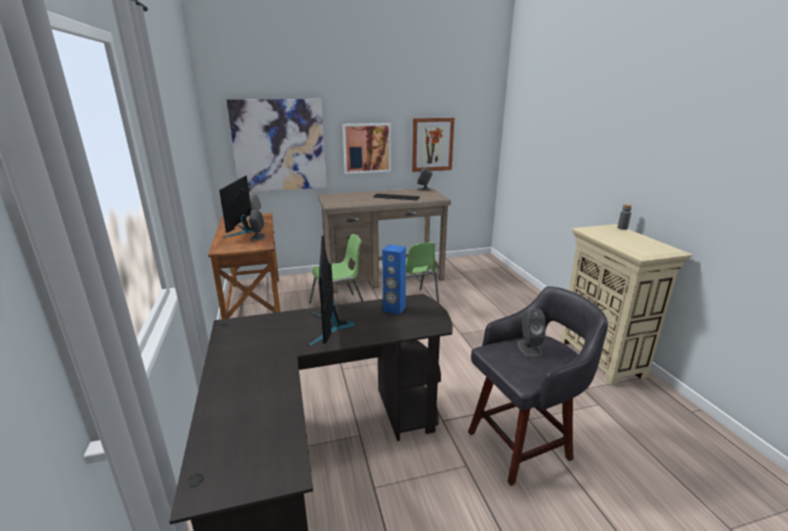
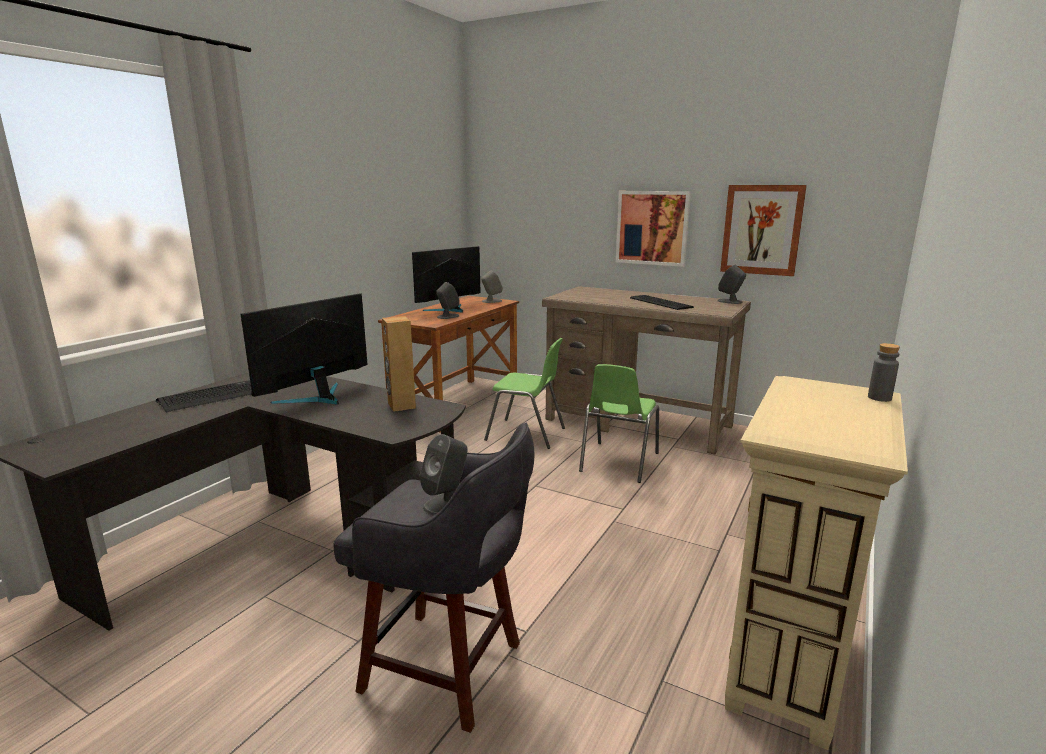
camera: 45 degrees right, 5 degrees down
(245, 365) = (210, 397): none -> keyboard
(279, 145) = (540, 216): picture -> none
(394, 309) = (401, 406): blue speaker -> brown speaker

